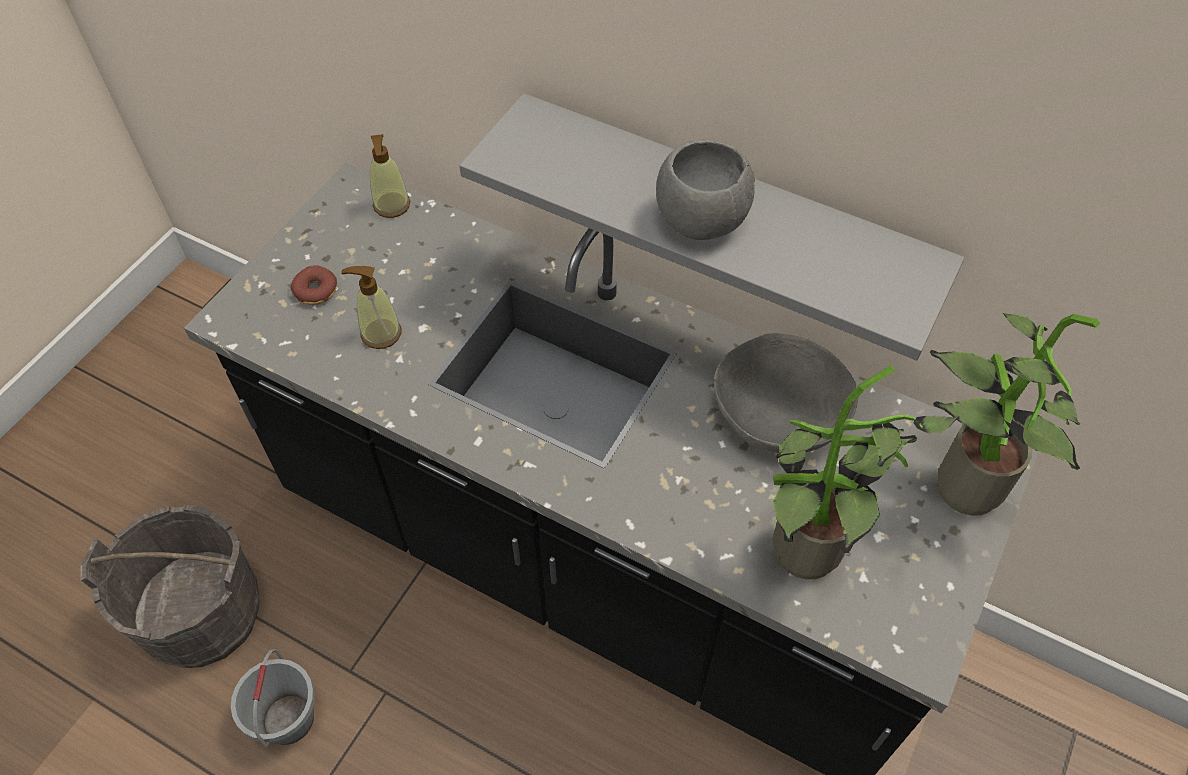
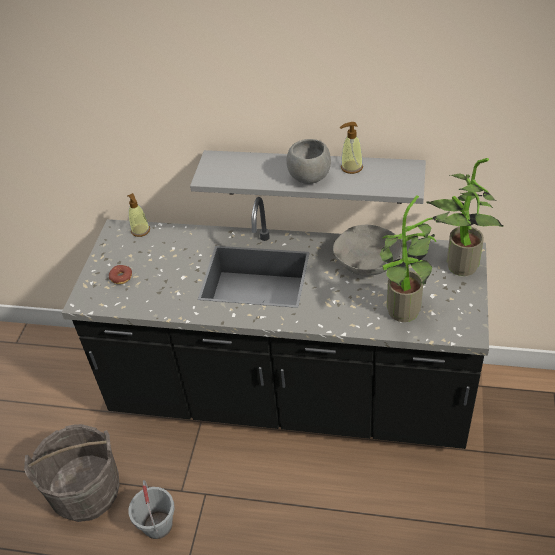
camera: 15 degrees left, 10 degrees down
(380, 333) = (163, 285): soap dispenser -> soap dispenser (351, 167)

